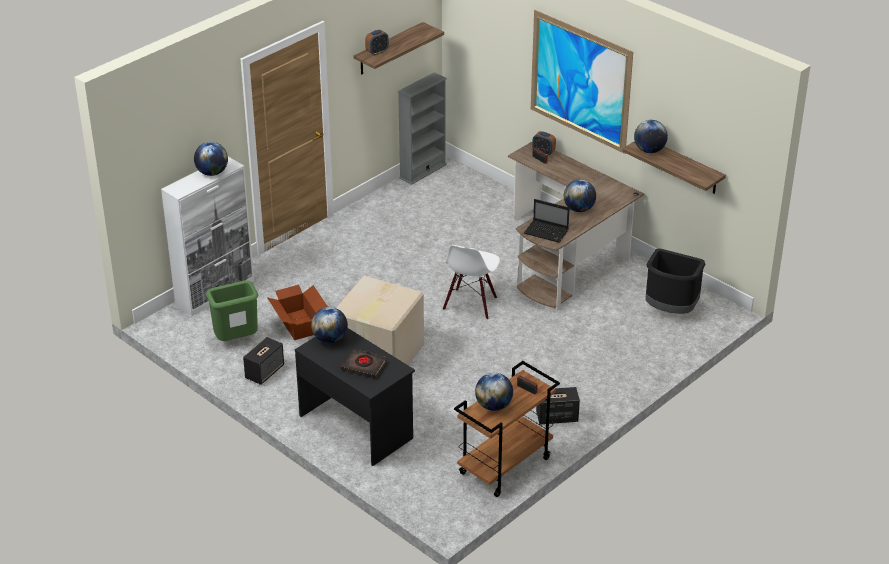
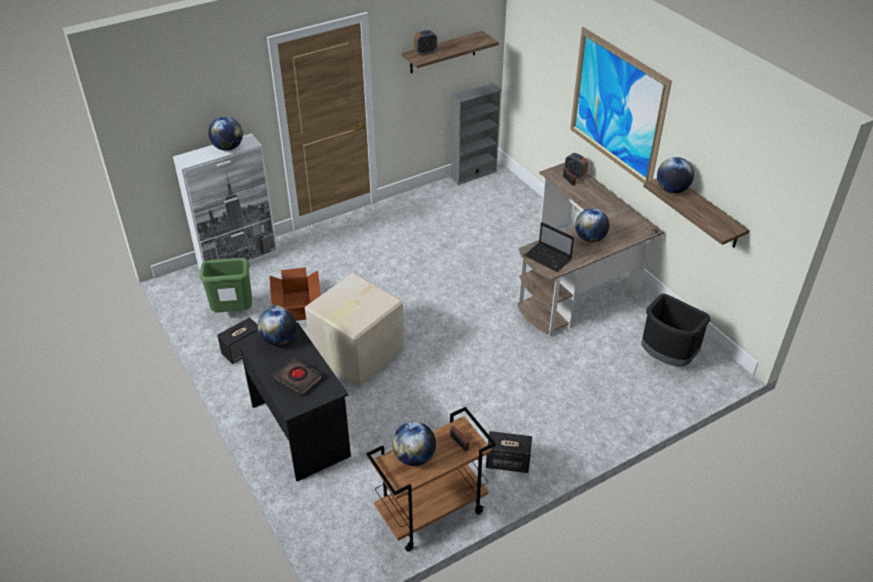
camera: 15 degrees right, 5 degrees up
(470, 304) = (467, 314): white chair -> none

